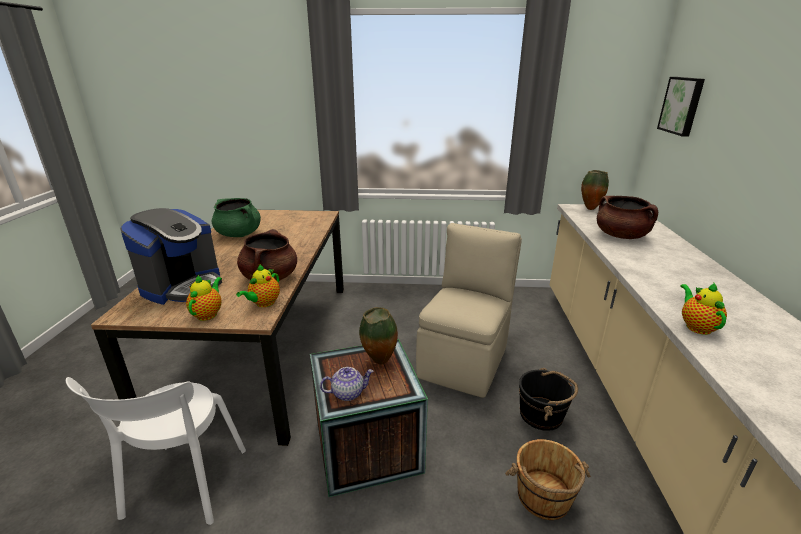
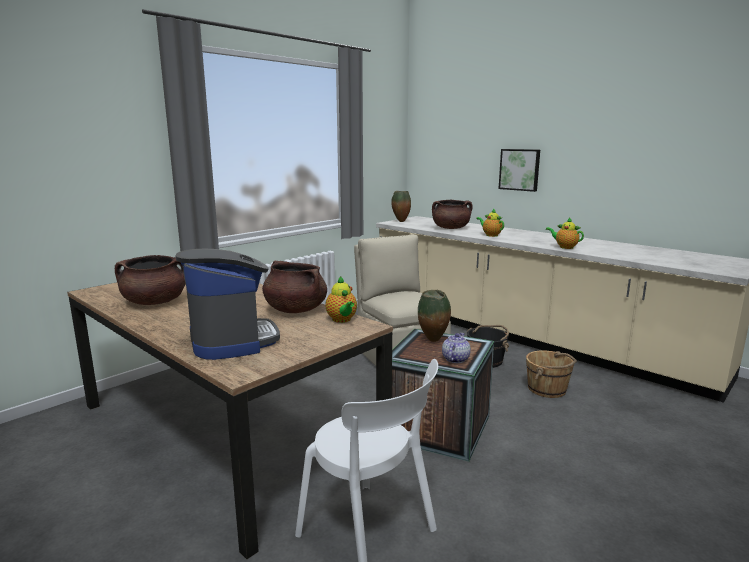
camera: 50 degrees left, 10 degrees down
(208, 314) = (320, 339): teapot -> teapot (490, 235)
(239, 234) = (155, 302): green cooking pot -> brown cooking pot
(682, 105) = (441, 138): picture -> picture (520, 169)

